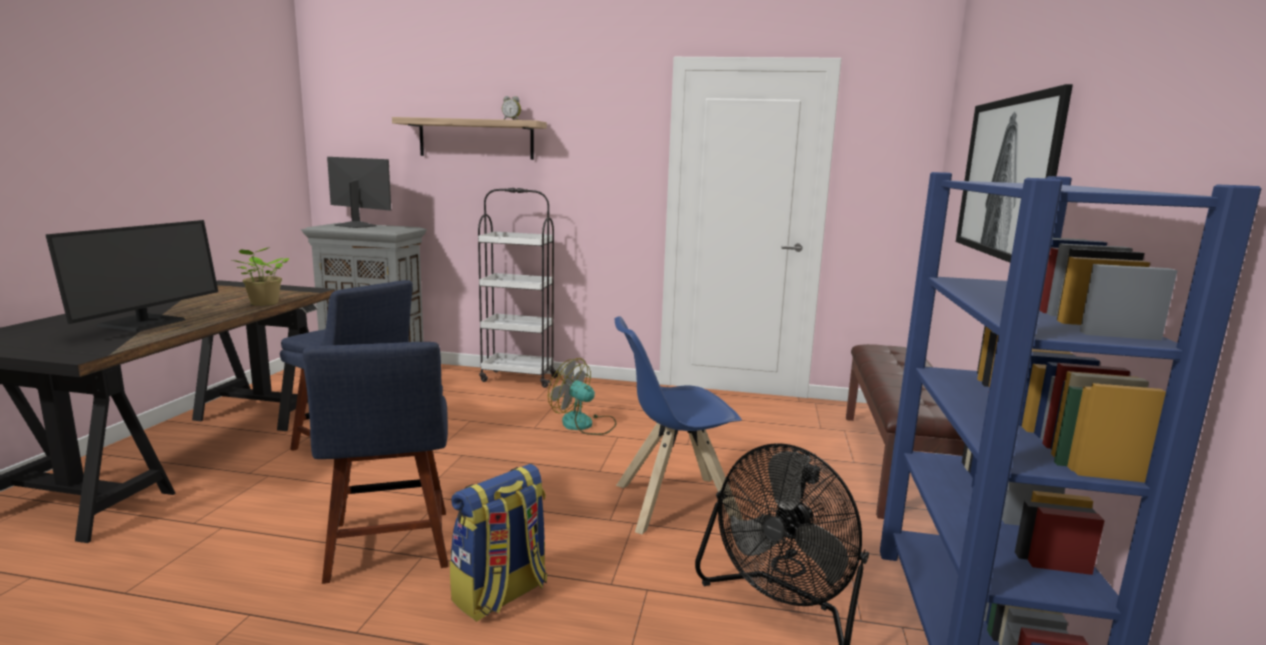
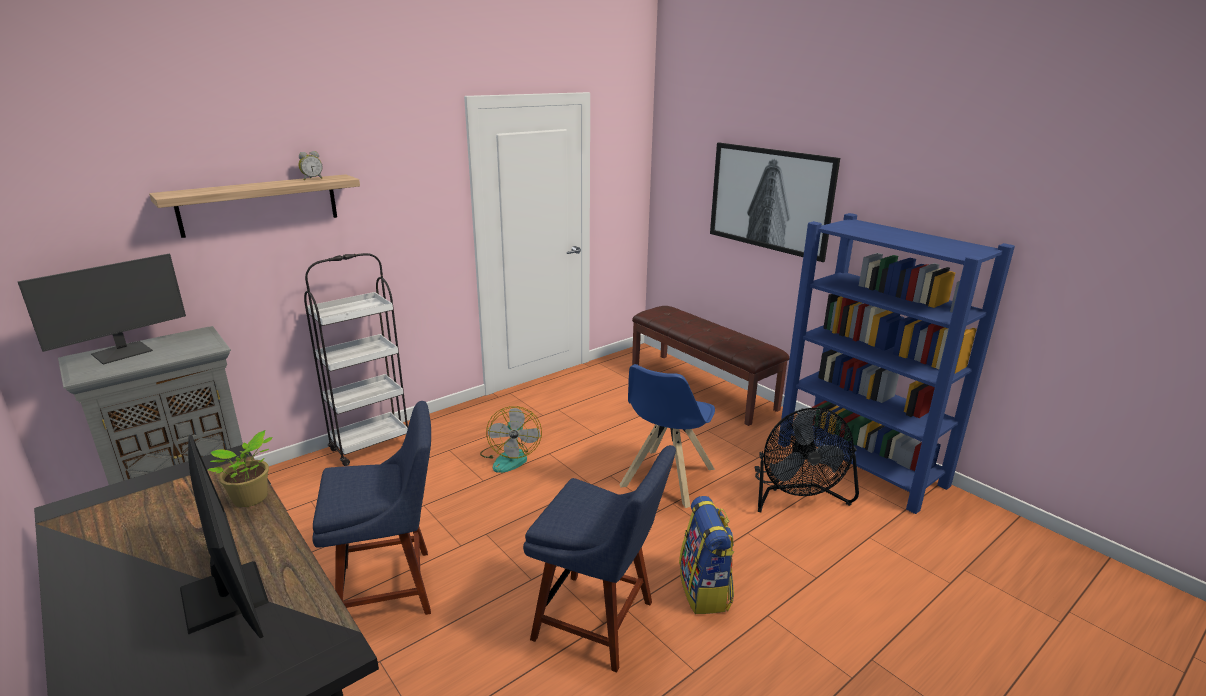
camera: 50 degrees left, 10 degrees up
(356, 225) = (123, 353): monitor -> monitor turned 150 degrees clockwise
(584, 424) = (510, 457): fan -> fan turned 75 degrees counterclockwise

